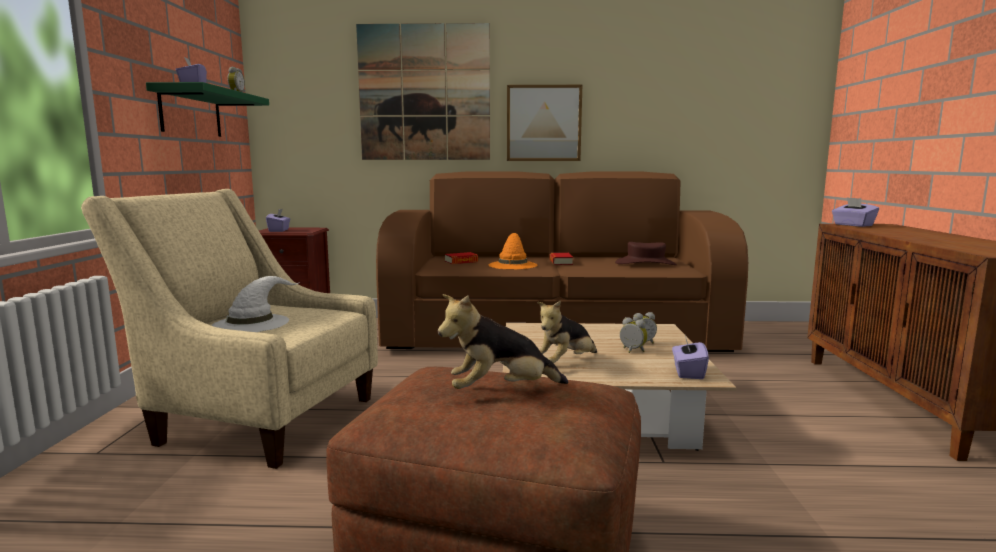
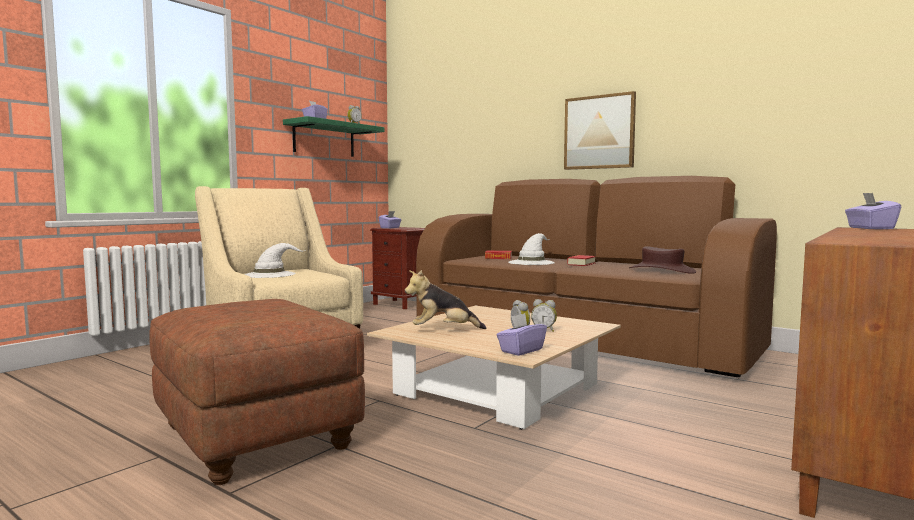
camera: 35 degrees right, 5 degrees down
(424, 93) = (501, 113): picture -> none
(501, 391) = (262, 309): plush toy -> none
(512, 265) = (531, 262): orange hat -> white hat

